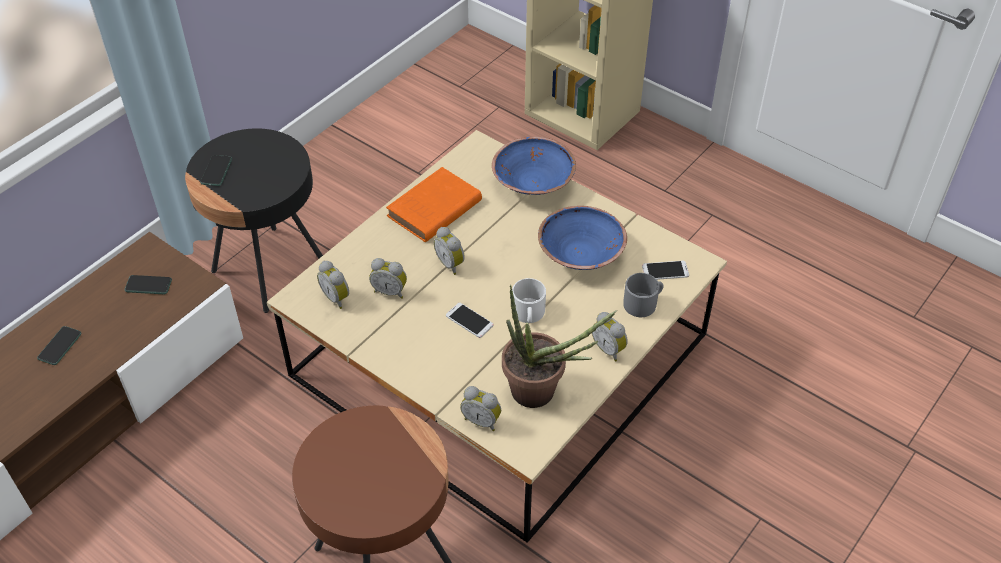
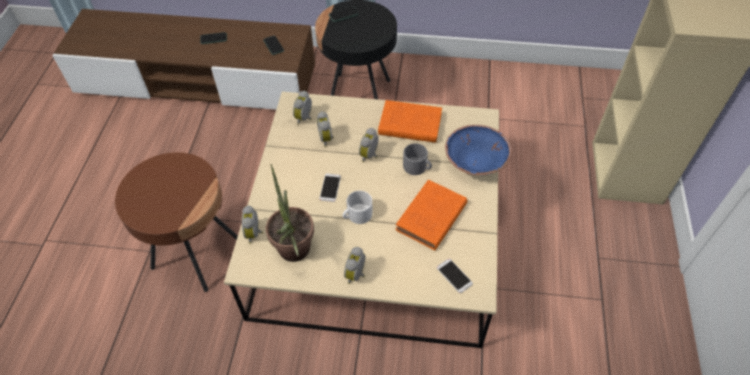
camera: 60 degrees right, 5 degrees up
(580, 255) = (430, 218): blue bowl -> orange book
(643, 303) = (413, 276): grey mug -> grey mug (417, 167)

